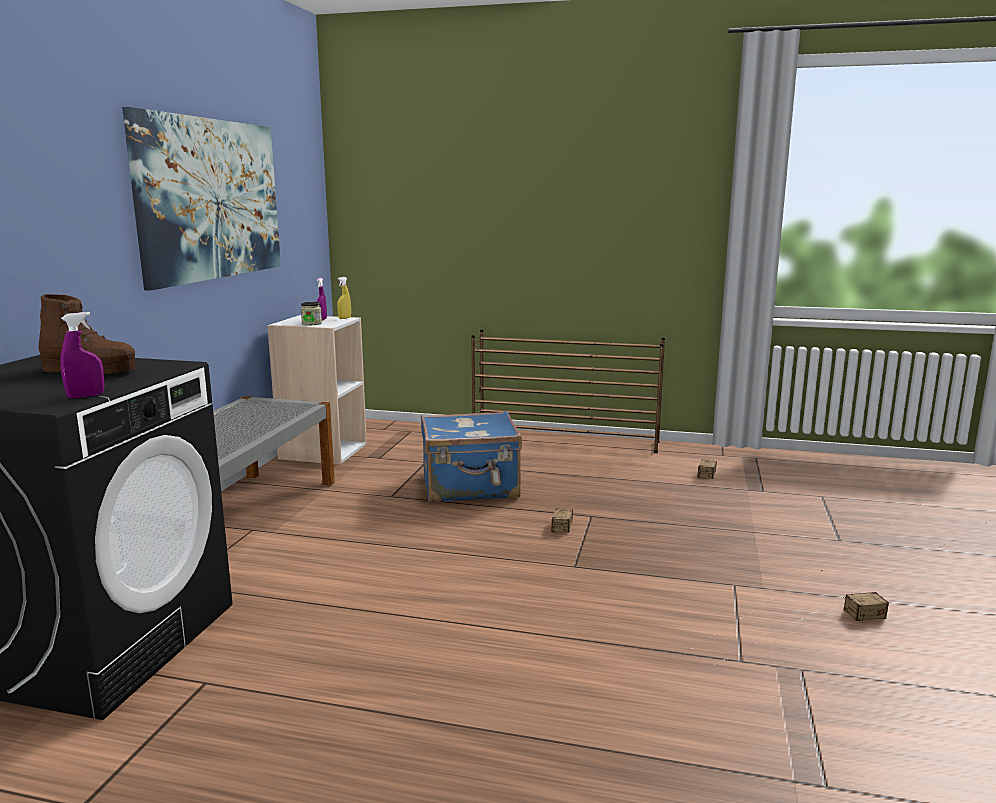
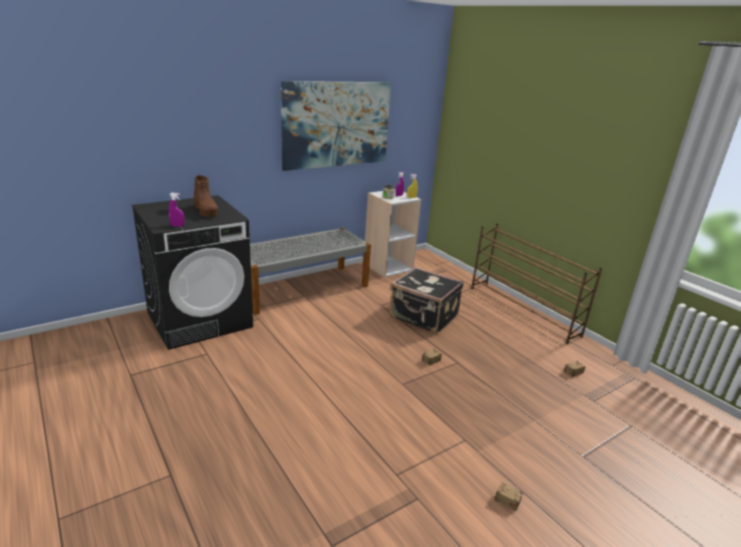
camera: 40 degrees right, 10 degrees up
(471, 487) = (423, 317): blue suitcase -> black suitcase

